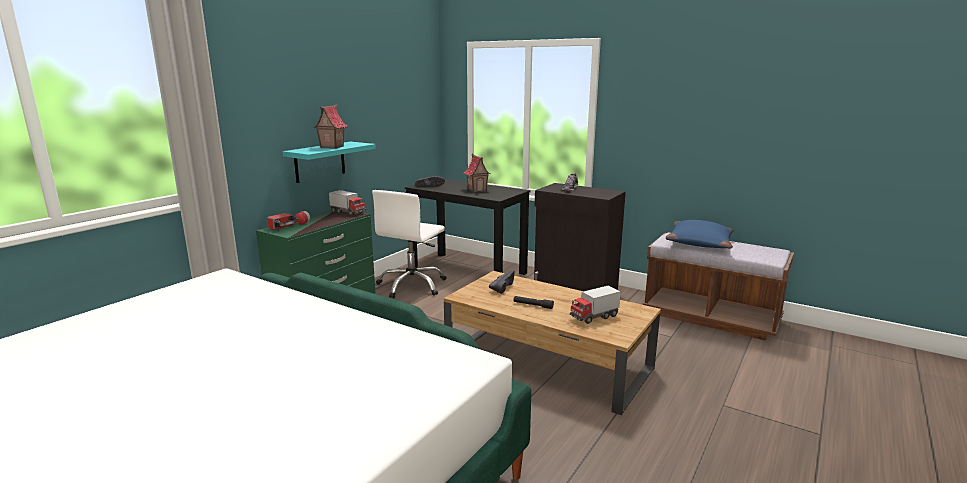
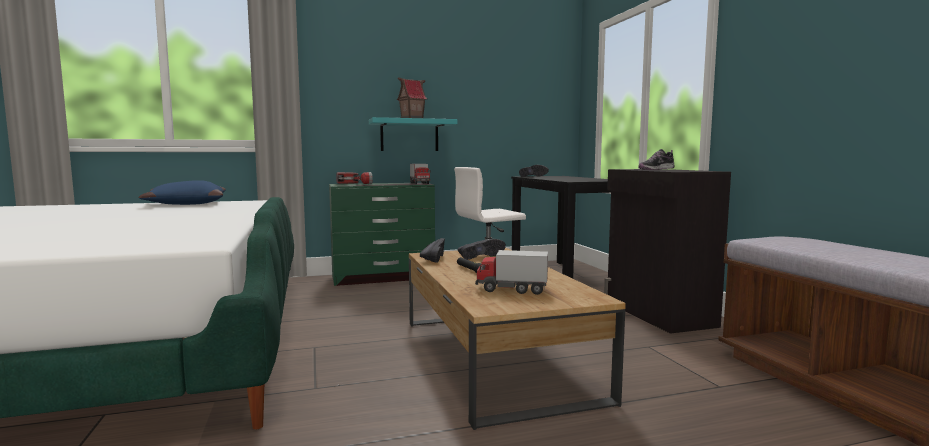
camera: 40 degrees right, 10 degrees down
(477, 190) = (572, 178): toy house -> none
(477, 299) = (432, 258): none -> black shoe
(700, 243) = (819, 245): blue pillow -> blue pillow (186, 204)

